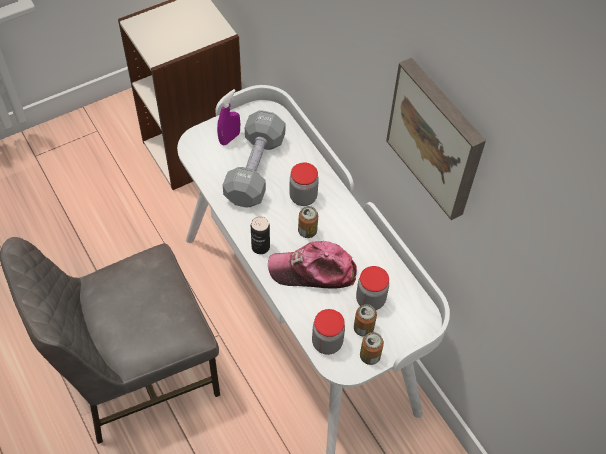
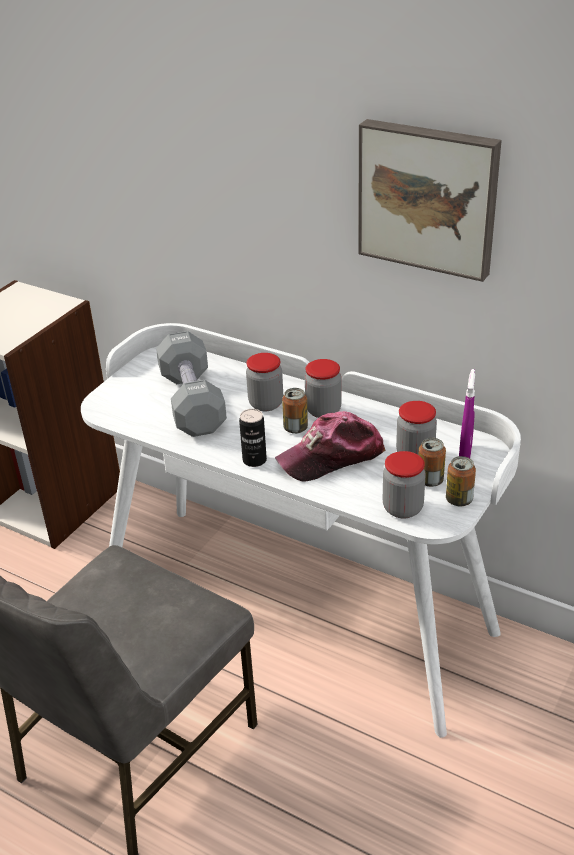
camera: 25 degrees left, 20 degrees down
(229, 138) = (141, 388): purple spray bottle -> purple spray bottle (465, 453)
(338, 224) = (323, 410): none -> jar

